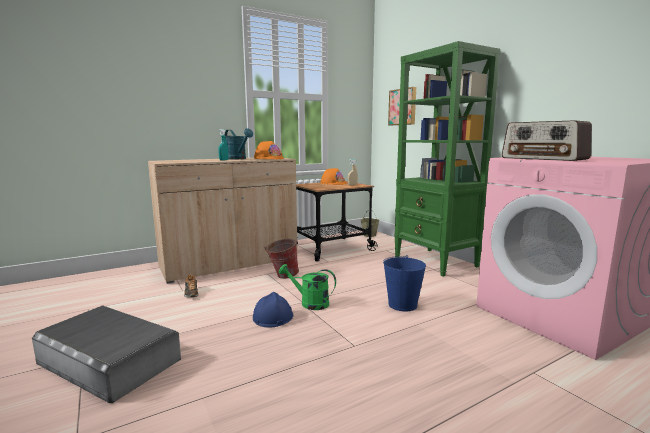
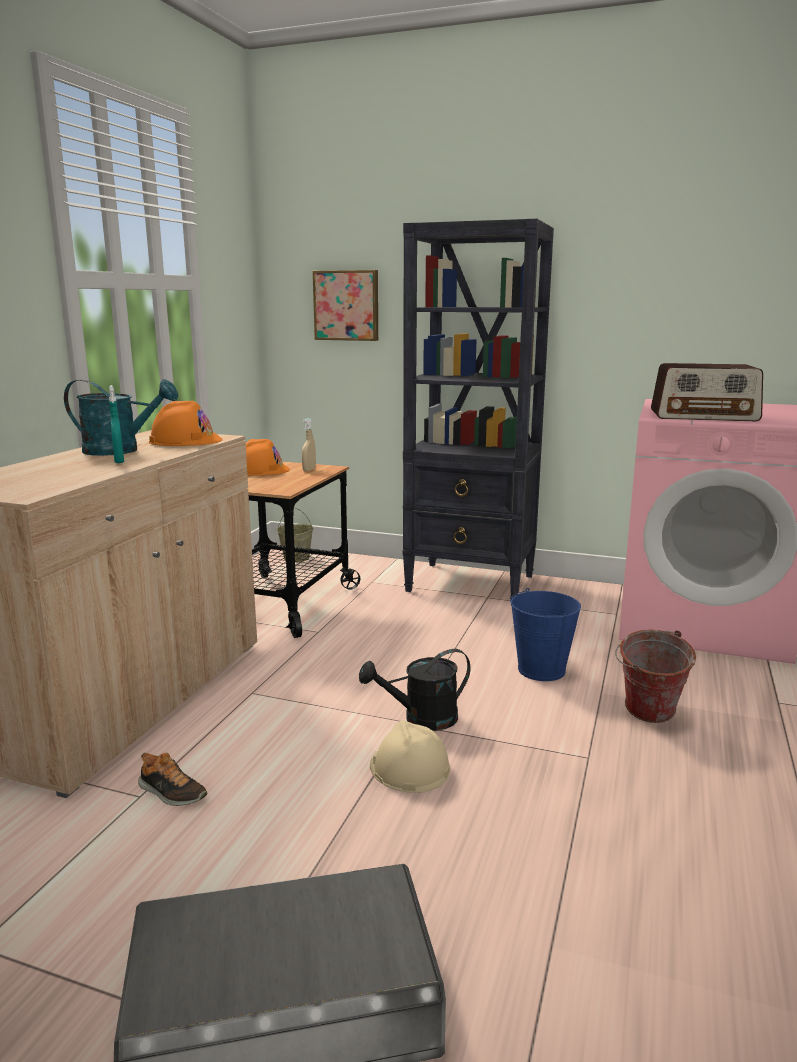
camera: 40 degrees left, 5 degrees up
(272, 316) = (409, 768): blue hard hat -> beige hard hat
(282, 276) = (288, 687): bucket -> bucket (647, 716)
(309, 303) = (421, 719): green watering can -> black watering can
(436, 262) = (471, 583): green bookcase -> black bookcase

